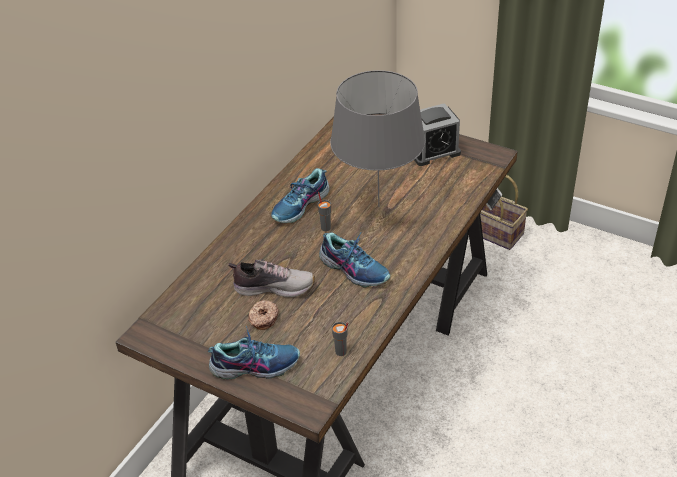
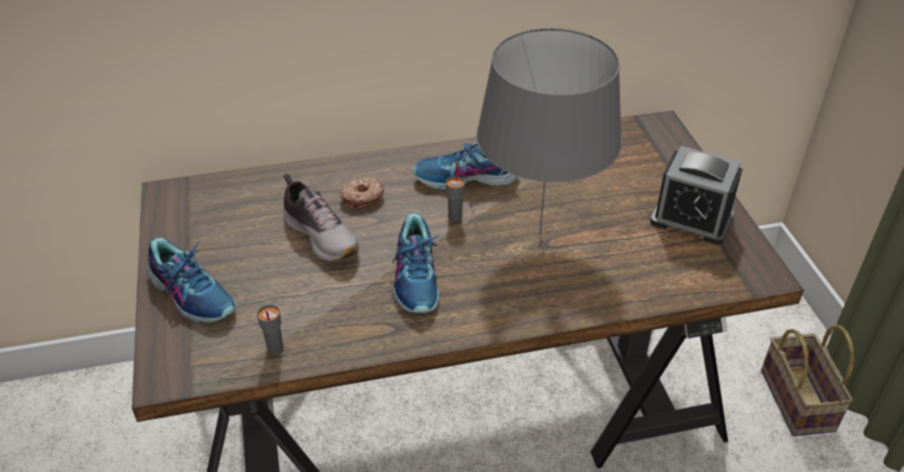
camera: 45 degrees right, 0 degrees up
(263, 318) = (267, 257): donut -> donut (362, 198)

